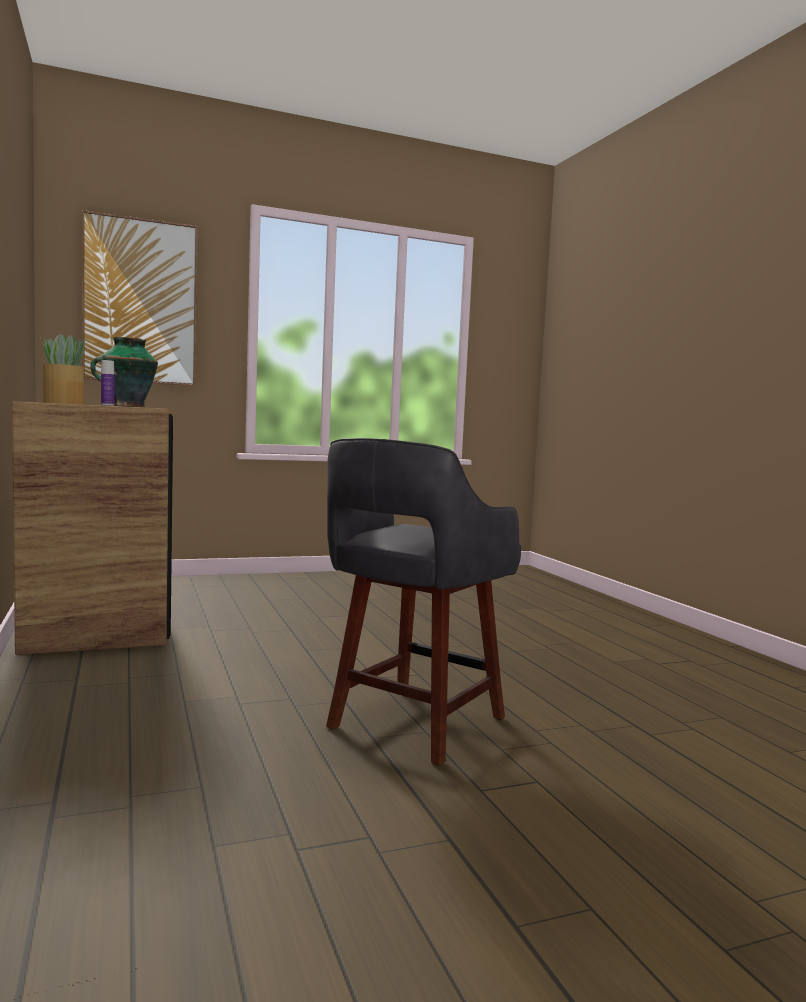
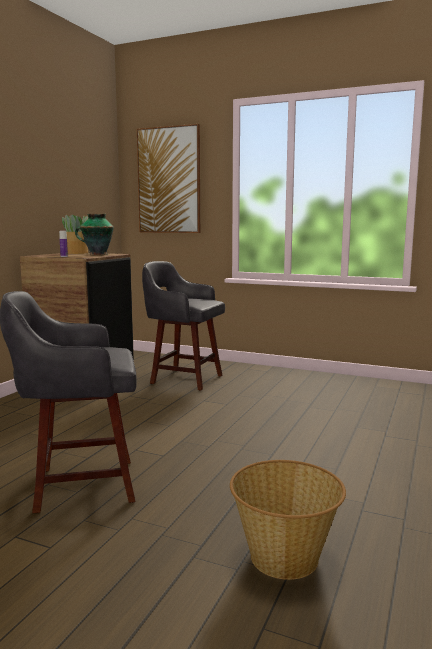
camera: 45 degrees right, 5 degrees up
(234, 600) = (184, 379): none -> grey stool
(697, 709) = (284, 558): none -> basket

